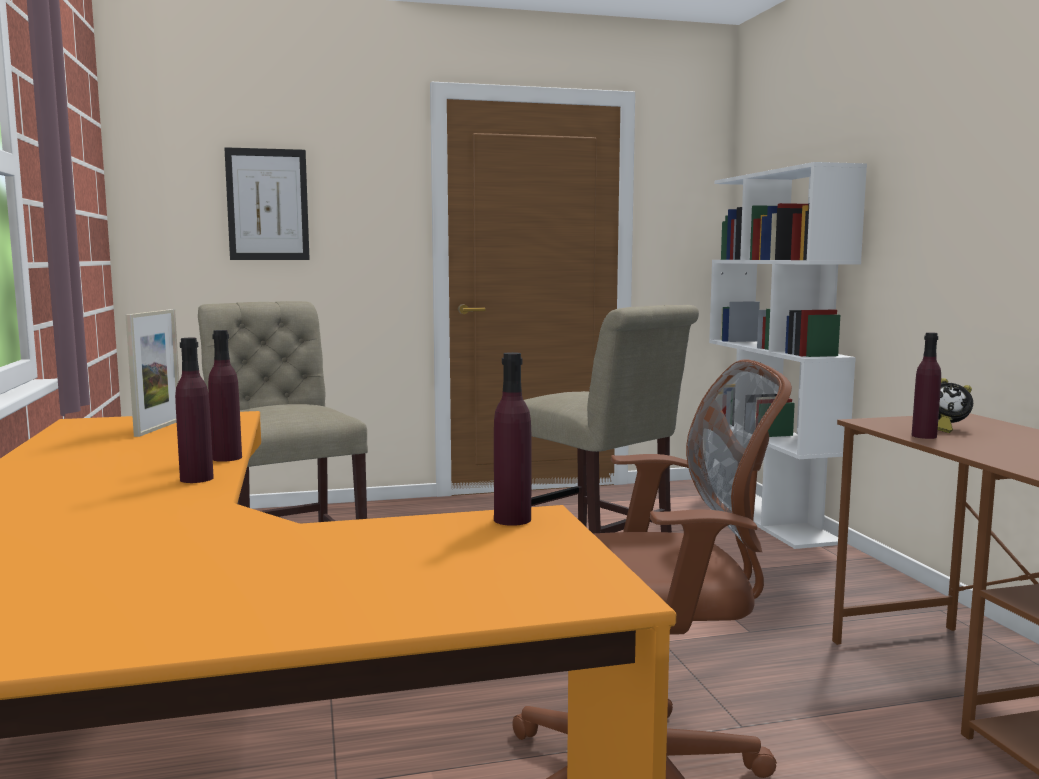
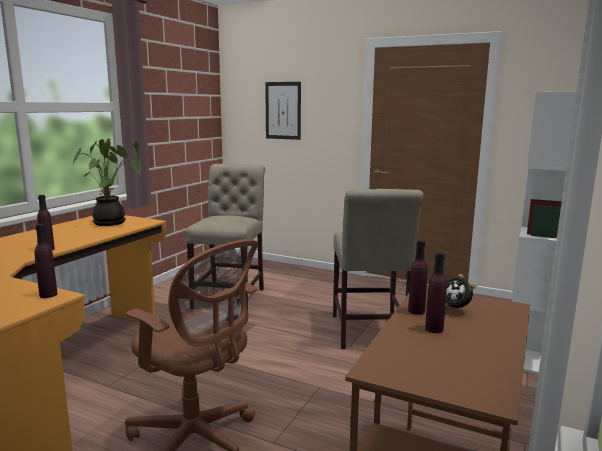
camera: 40 degrees right, 5 degrees up
(159, 428) = (112, 223): picture frame -> potted plant
(227, 458) = (82, 242): purple bottle -> purple bottle (434, 329)

